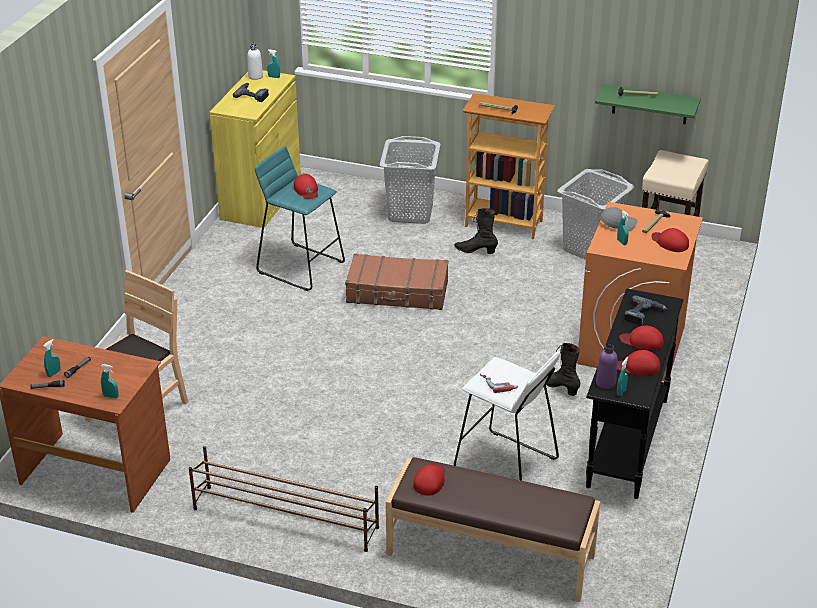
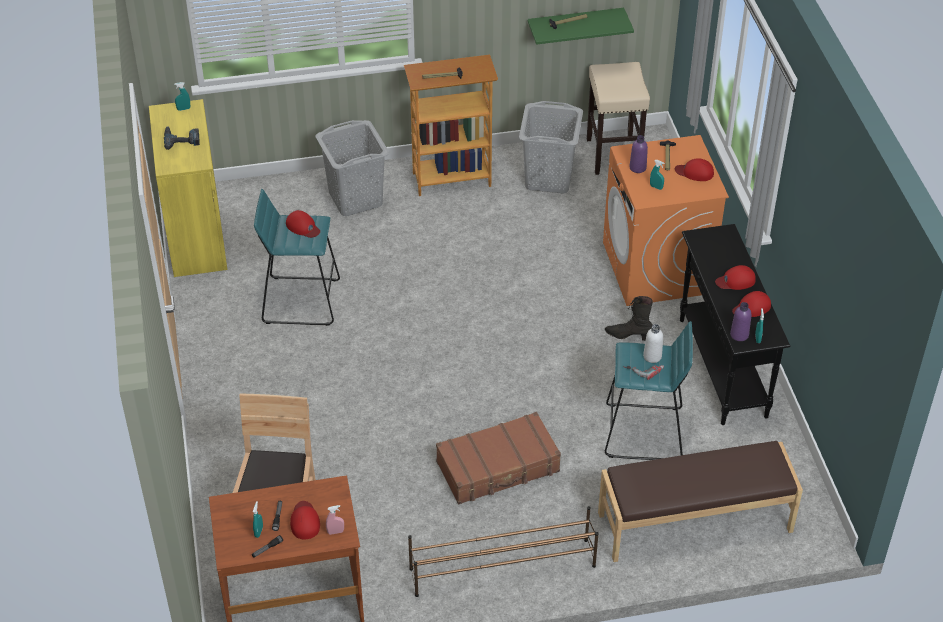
camera: 30 degrees left, 10 degrees up
(111, 396) = (335, 532): turquoise spray bottle -> pink spray bottle
(255, 76) = (163, 114): white bottle -> white bottle (652, 356)
(397, 292) = (414, 293): brown suitcase -> brown suitcase (498, 467)
(430, 480) = (641, 483): red cap -> red cap (304, 521)
(475, 251) = (449, 219): black boot -> none
(506, 466) = (644, 433): white stool -> turquoise stool
(618, 223) = (637, 168): grey cap -> purple bottle
(643, 314) = (716, 253): power drill -> none

